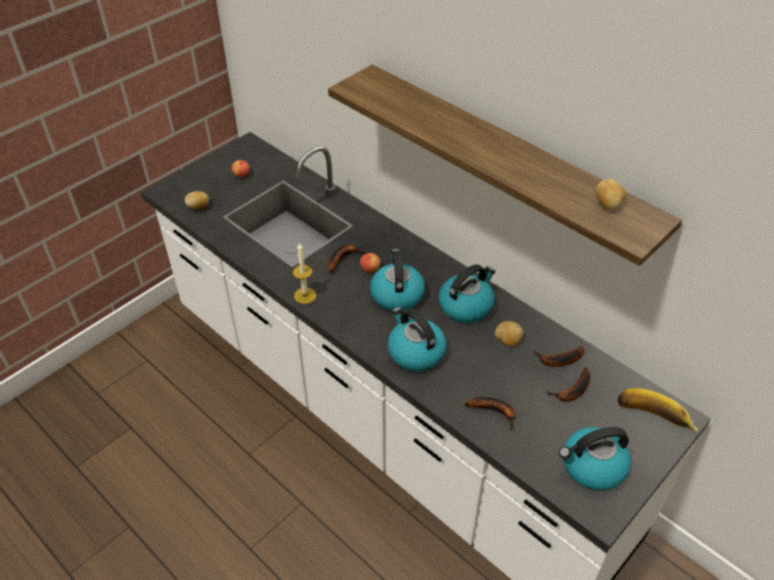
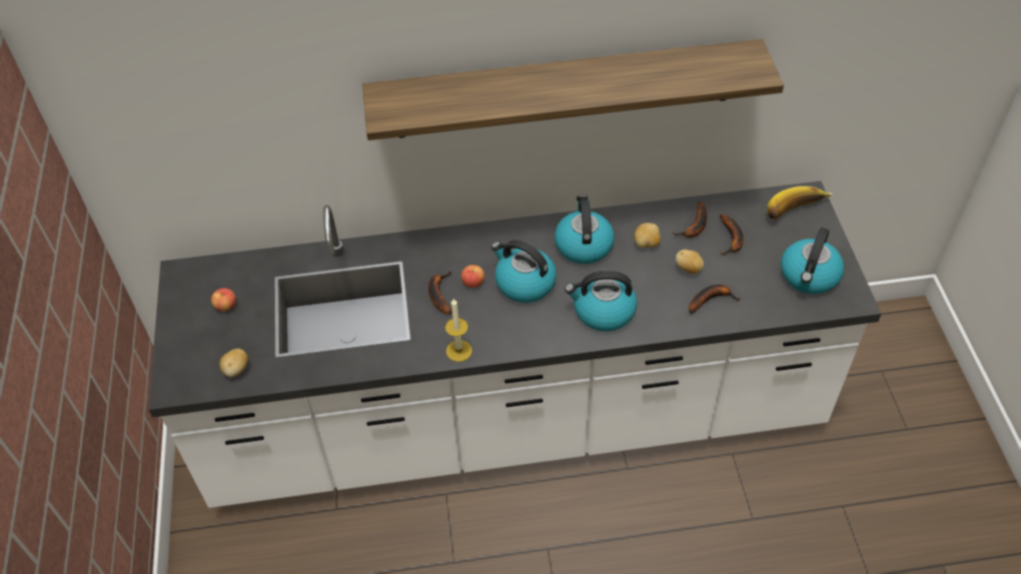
camera: 50 degrees left, 5 degrees up
(608, 205) = (711, 64): potato -> potato (688, 269)

